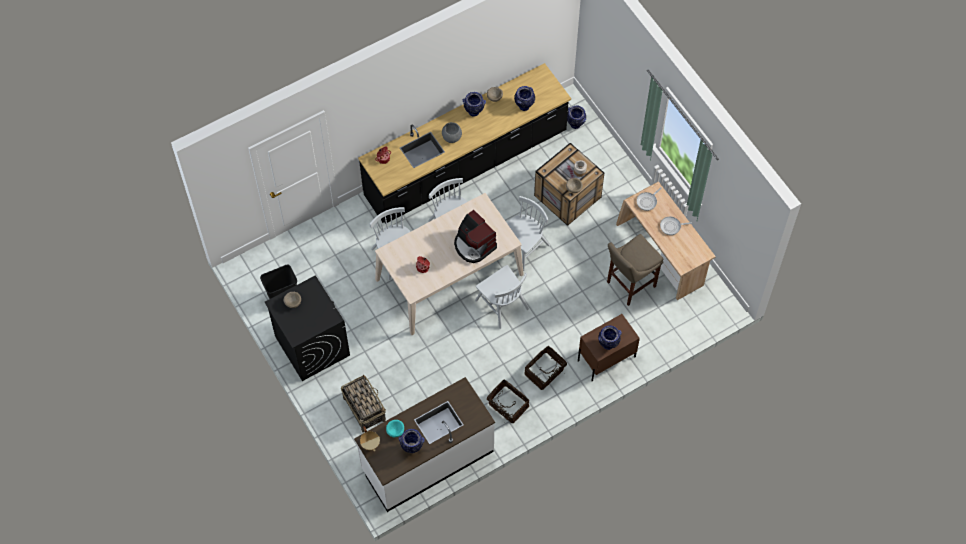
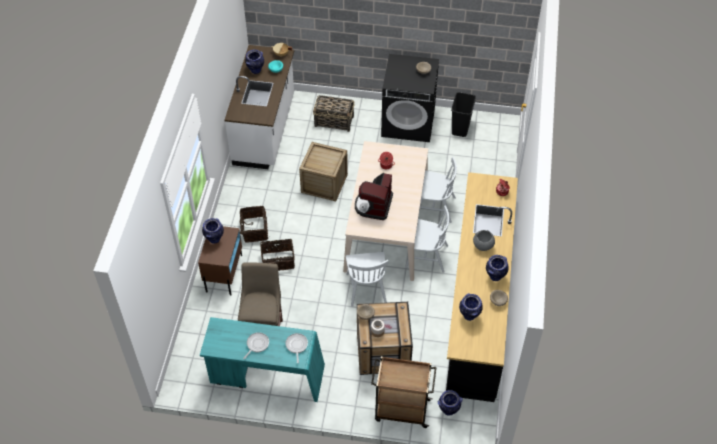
camera: 130 degrees right, 10 degrees down
(446, 359) = (324, 183): none -> crate
(474, 245) = (374, 205): coffee machine -> coffee machine turned 75 degrees counterclockwise
(501, 304) = (332, 242): white chair -> none
(507, 406) = (253, 193): basket -> basket (278, 260)
(603, 152) = (401, 410): none -> brown cart
(661, 254) = (266, 376): beige desk -> turquoise desk

